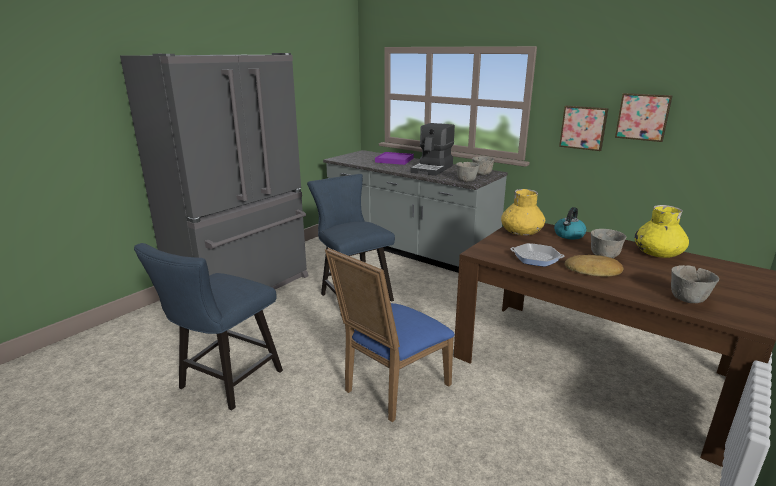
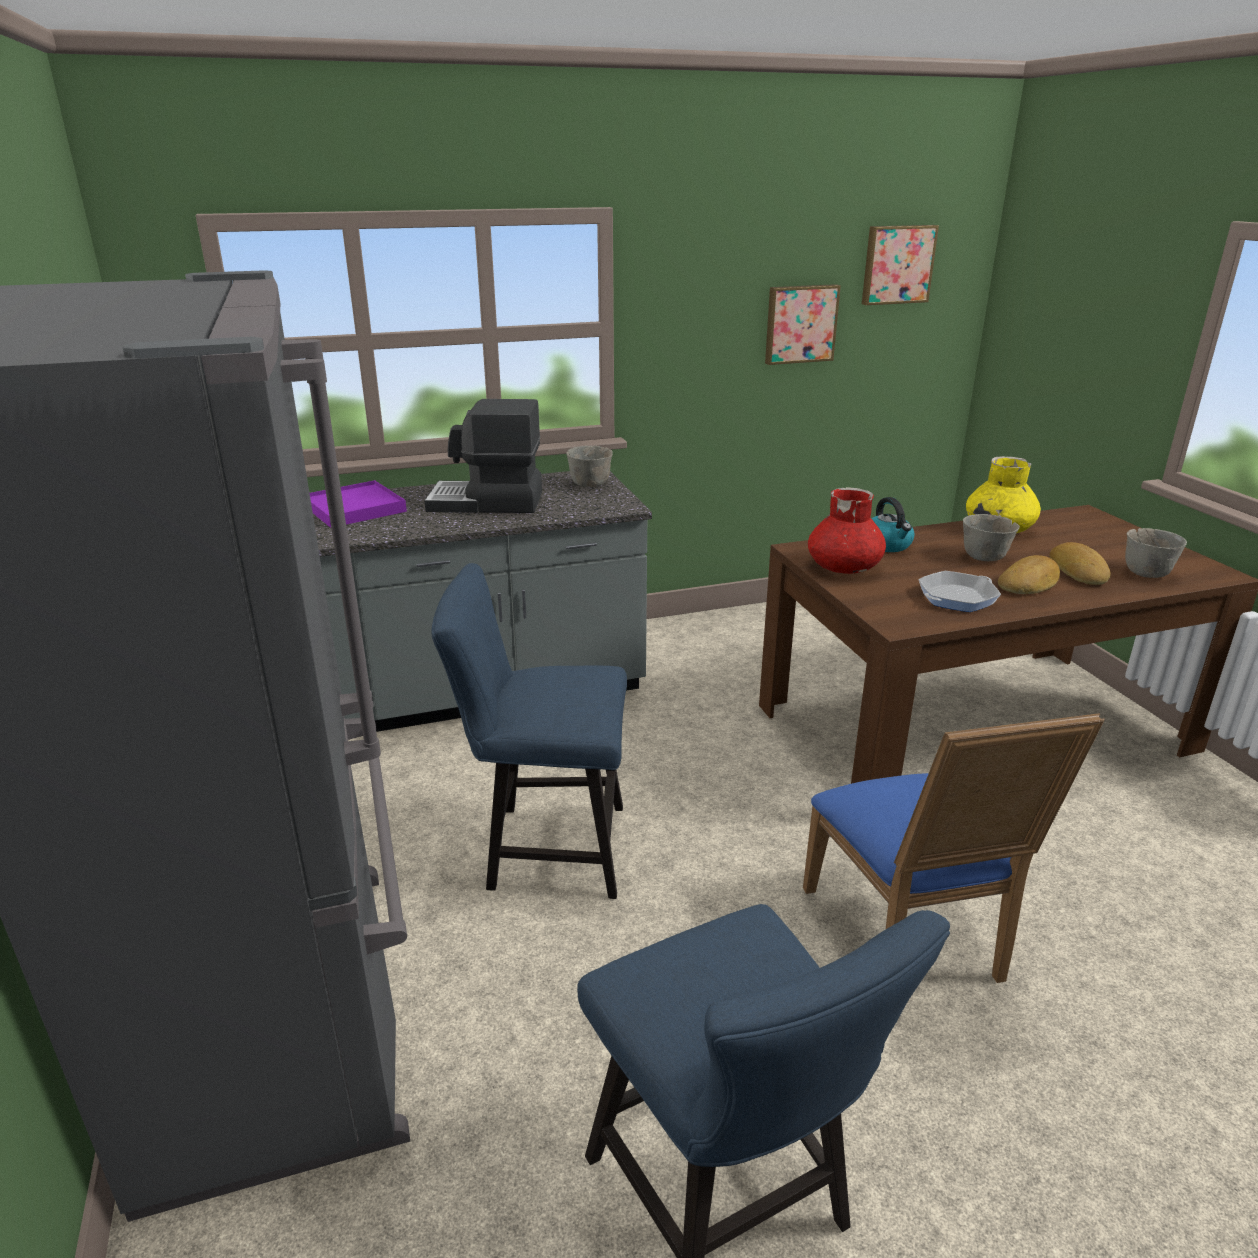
camera: 55 degrees left, 5 degrees up
(433, 169) = (486, 502): coffee machine -> coffee machine turned 120 degrees clockwise
(466, 180) = (608, 506): grey bowl -> none
(521, 233) = (844, 567): yellow vase -> red vase
(583, 127) = (713, 355): picture -> picture (897, 264)
(644, 281) = (1079, 571): none -> bread

